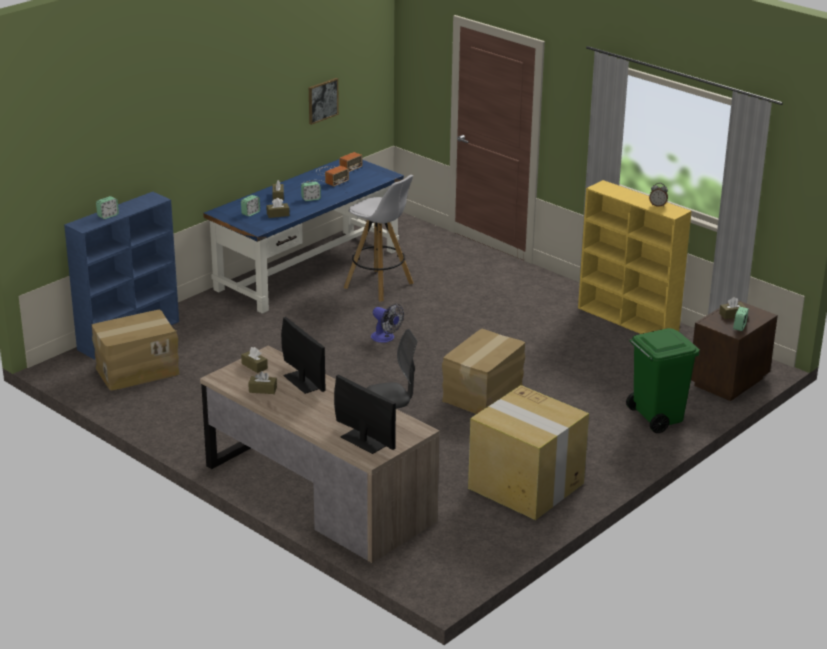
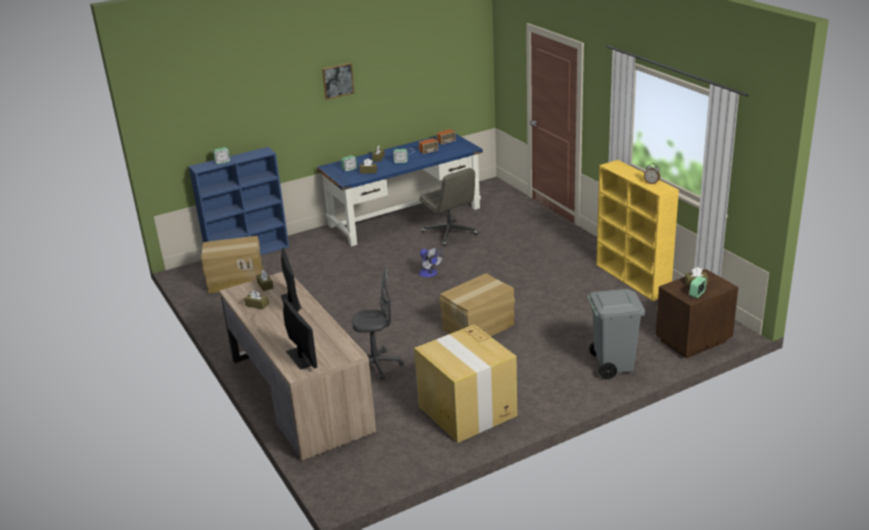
camera: 20 degrees right, 0 degrees up
(322, 100) = (425, 88): picture -> picture (338, 80)
(379, 286) = (450, 233): white stool -> grey office chair
(656, 417) = (612, 365): green trash can -> grey trash can

